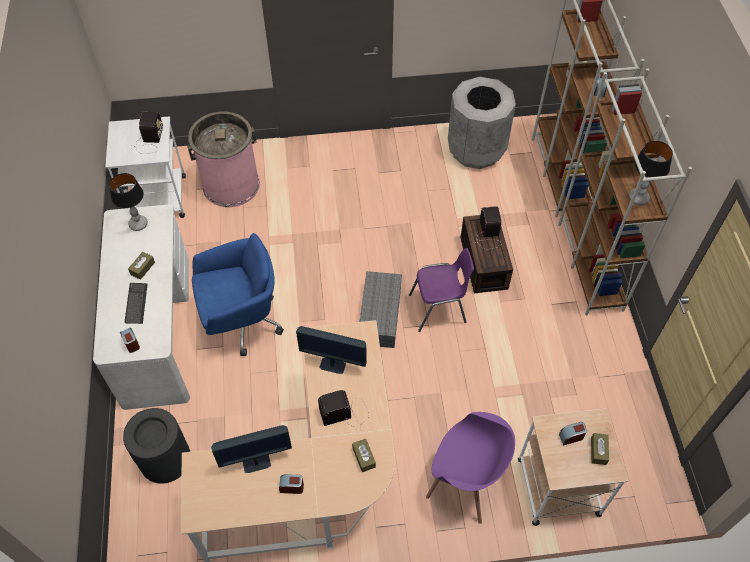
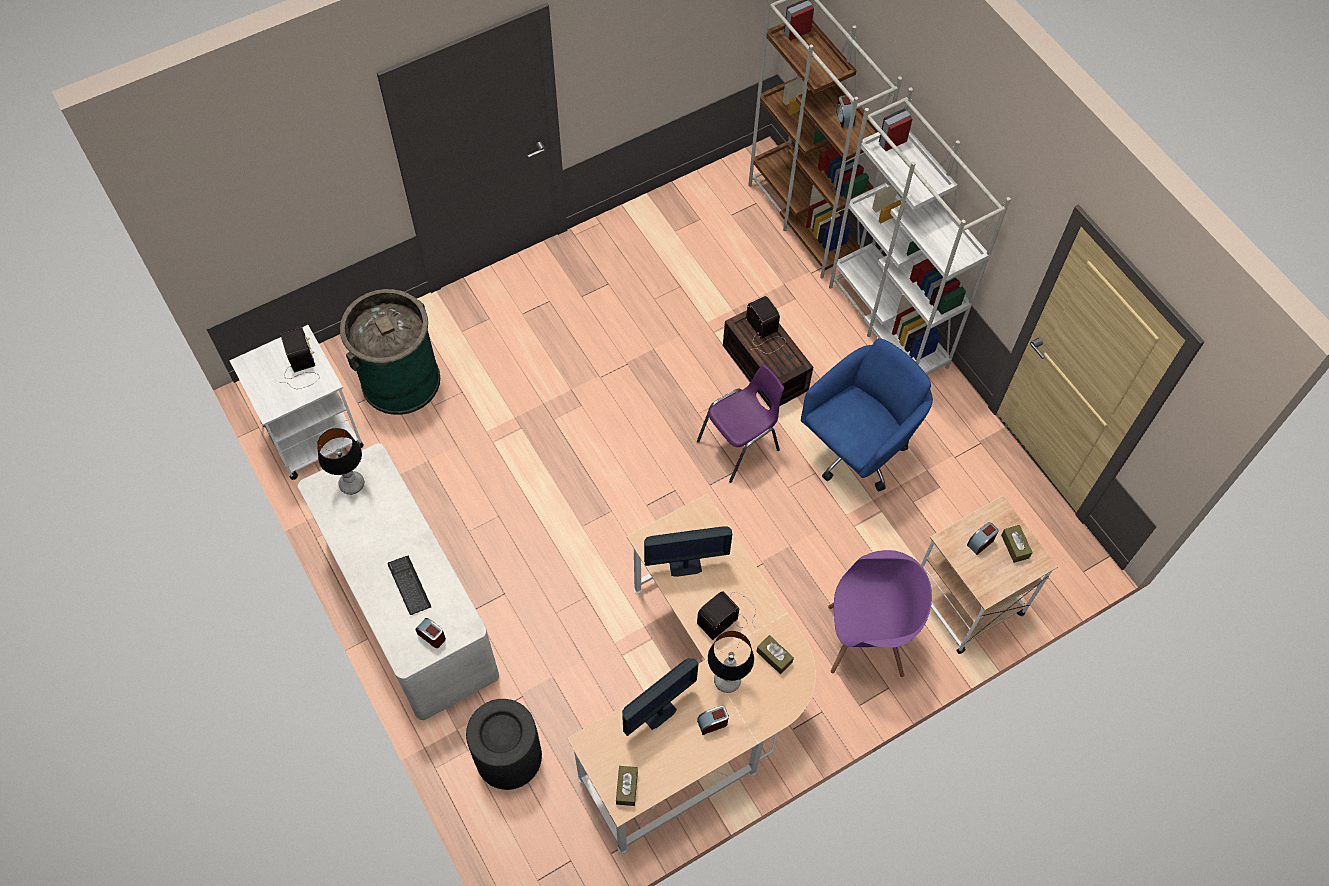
camera: 25 degrees left, 5 degrees up
(142, 268) = (391, 538): brown tissue box -> brown tissue box (627, 787)
(231, 185) = (401, 380): pink trash can -> green trash can
(243, 324) = (514, 556): blue office chair -> blue office chair (855, 454)
(379, 314) = (673, 479): grey storage box -> none
(476, 150) = (688, 223): grey trash can -> none
(590, 266) = (888, 327): brown bookcase -> white bookcase
(639, 198) = (948, 242): table lamp -> table lamp (728, 680)

